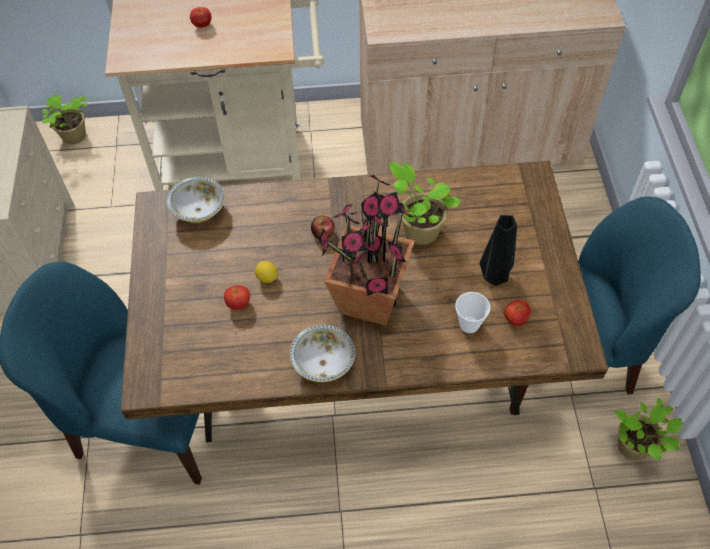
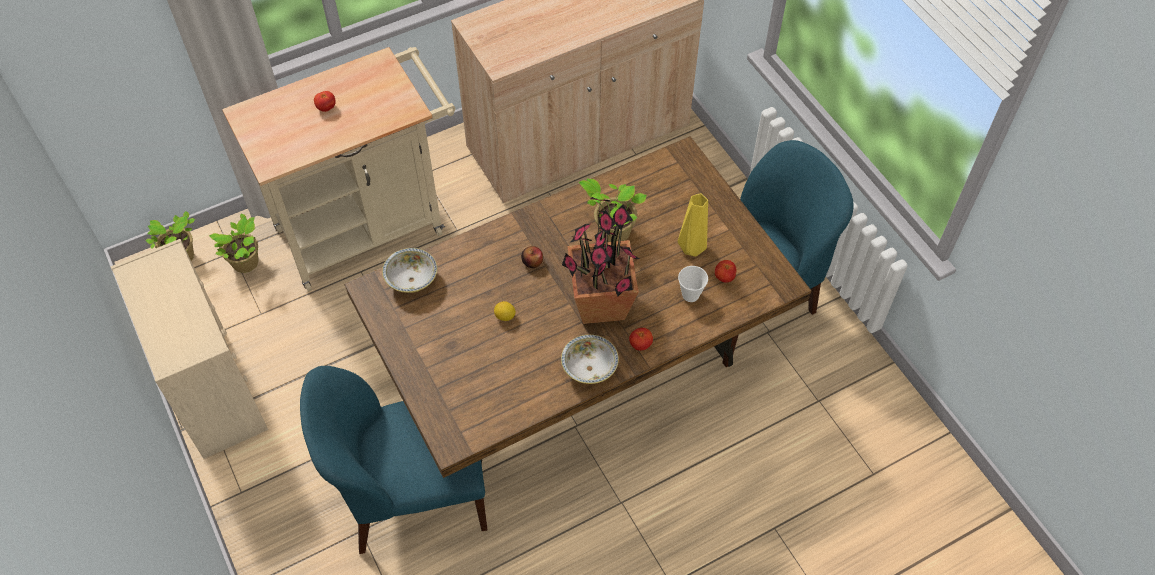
camera: 25 degrees left, 0 degrees up
(238, 303) = (492, 346): tomato -> tomato (640, 344)
(493, 276) = (690, 249): black vase -> yellow vase
(634, 448) = (836, 357): potted plant -> potted plant (247, 263)

